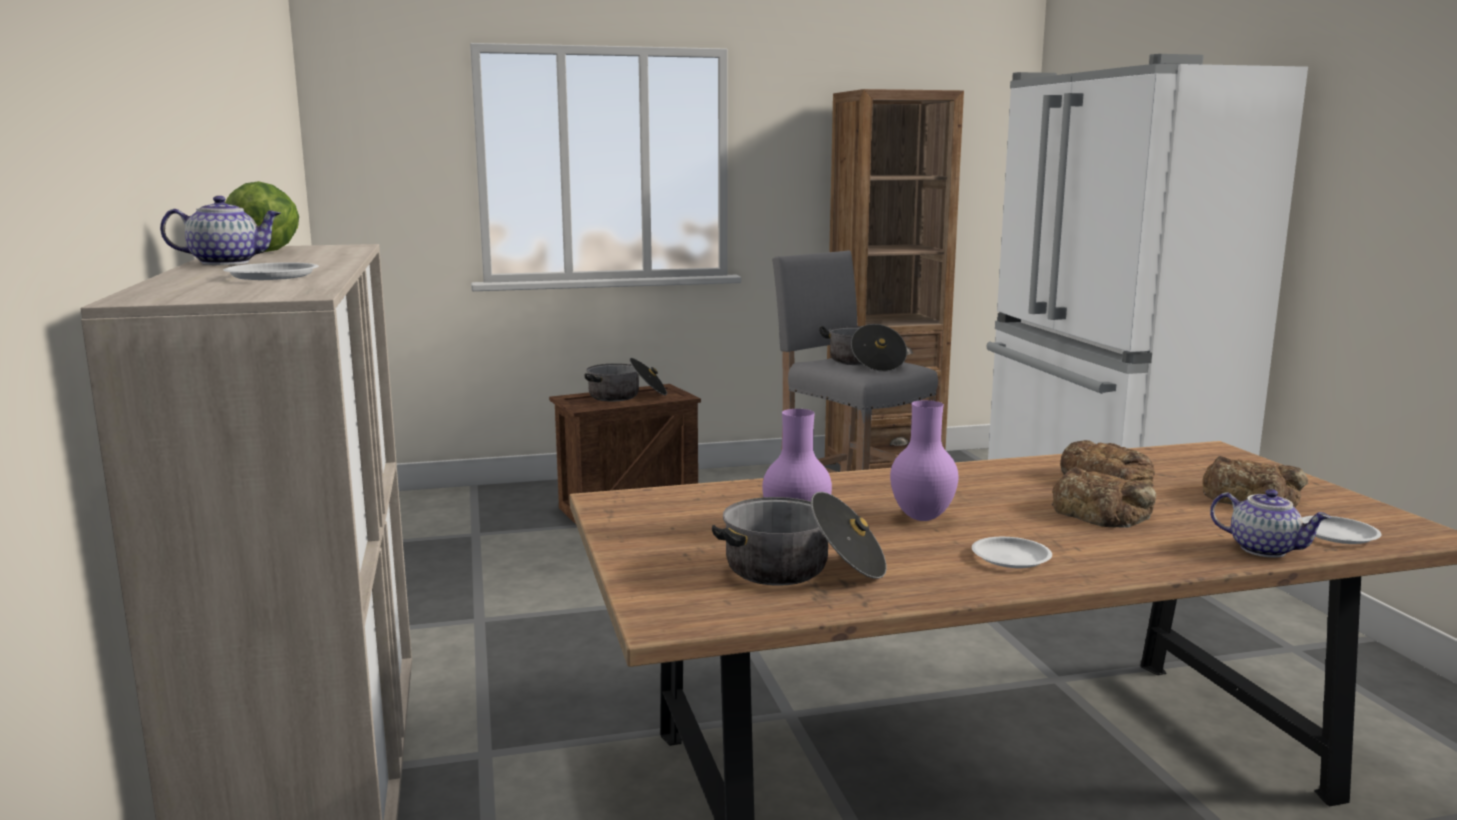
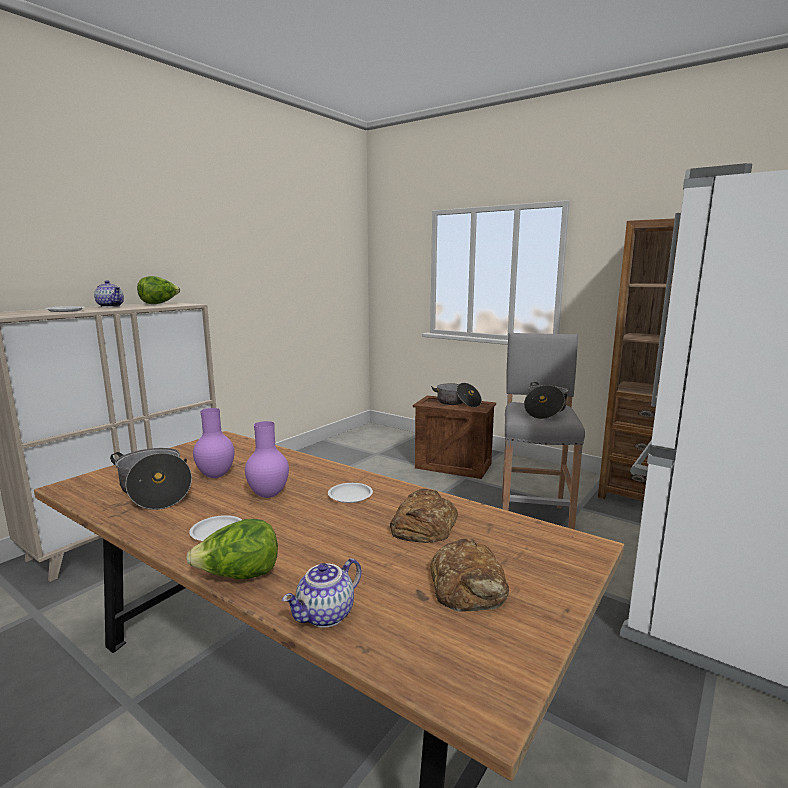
camera: 50 degrees right, 0 degrees up
(1101, 511) = (346, 538): bread -> none
(1147, 566) = (239, 576): none -> lettuce
(1264, 549) = (326, 616): teapot -> teapot turned 45 degrees clockwise
(1337, 534) = (410, 646): white plate -> white plate (350, 495)

